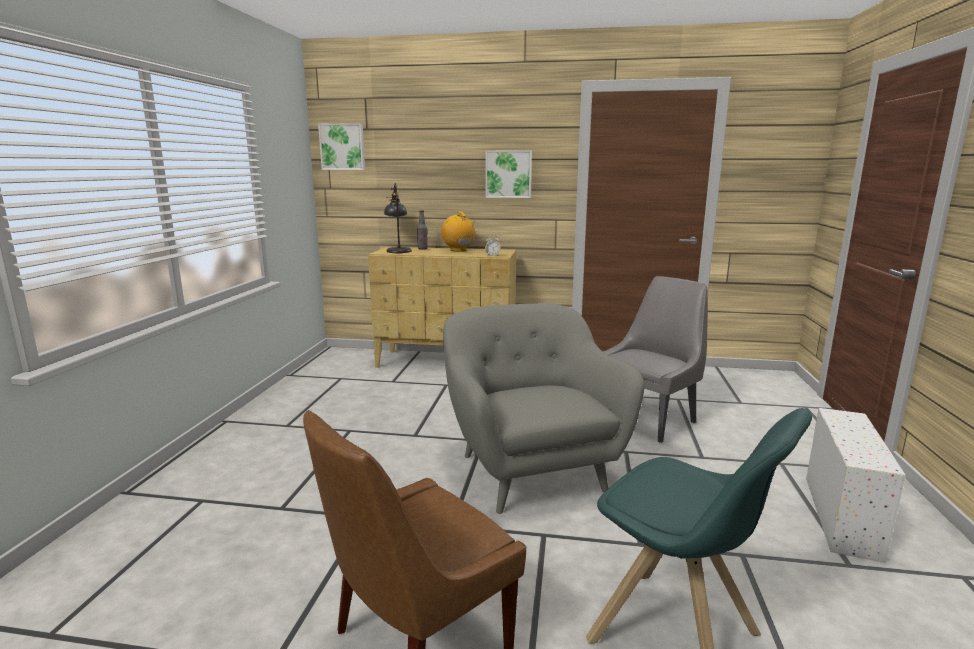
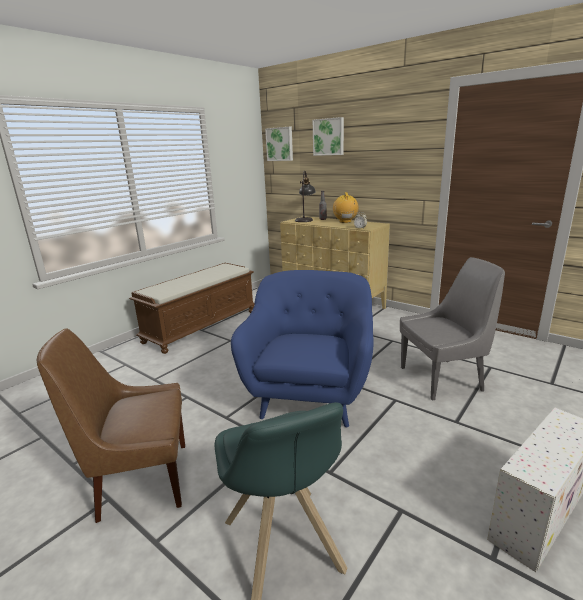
camera: 30 degrees right, 5 degrees up
(280, 420) = (201, 326): none -> brown bench
(508, 174) = (388, 162): picture -> picture (329, 137)
(530, 470) = (310, 395): grey armchair -> blue armchair

